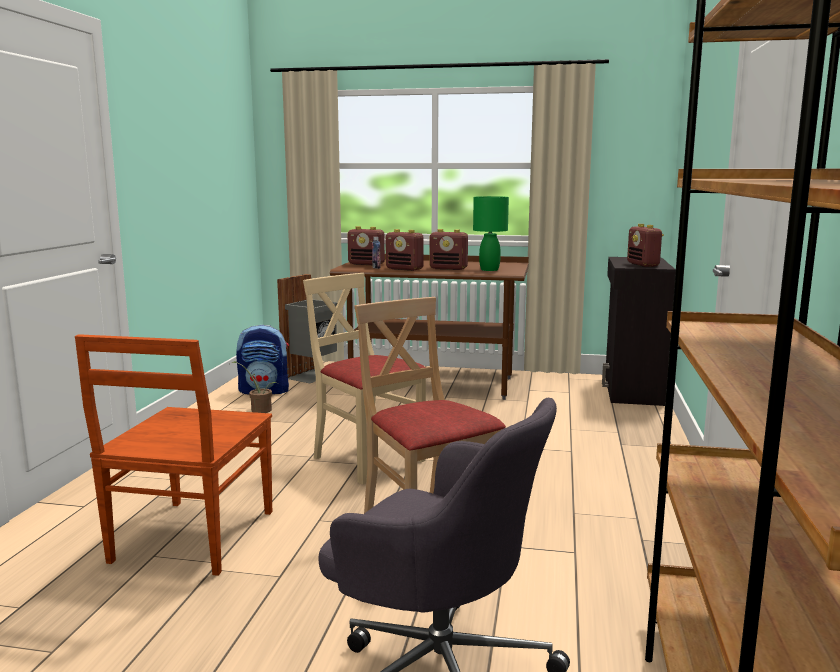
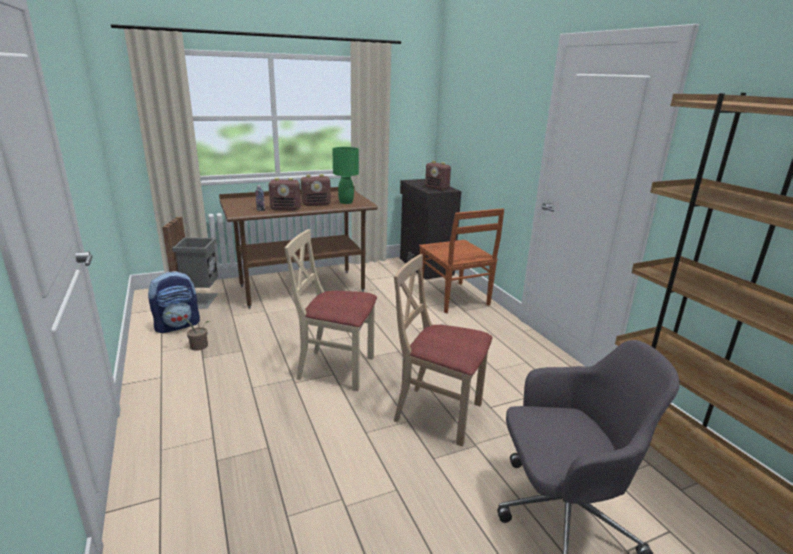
camera: 35 degrees left, 10 degrees up
(192, 538) = (296, 486): brown chair -> brown chair (454, 298)
(366, 264) = (244, 206): radio -> none

